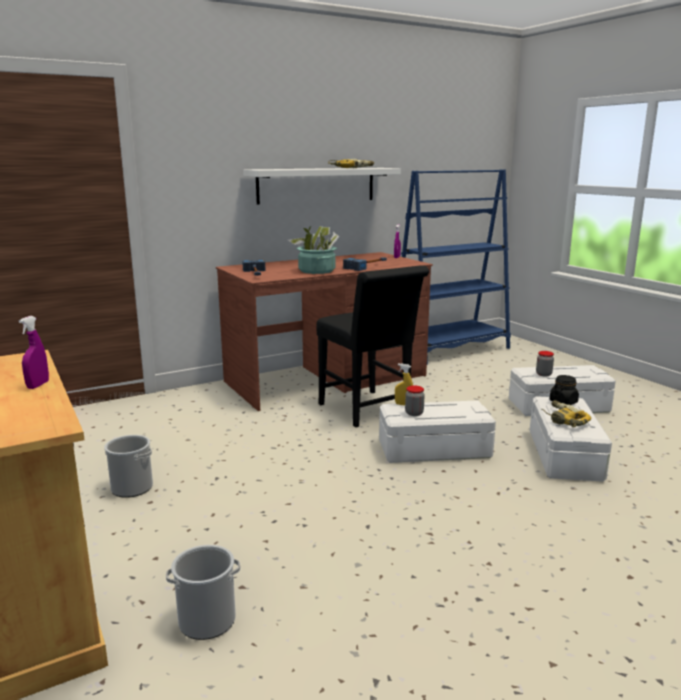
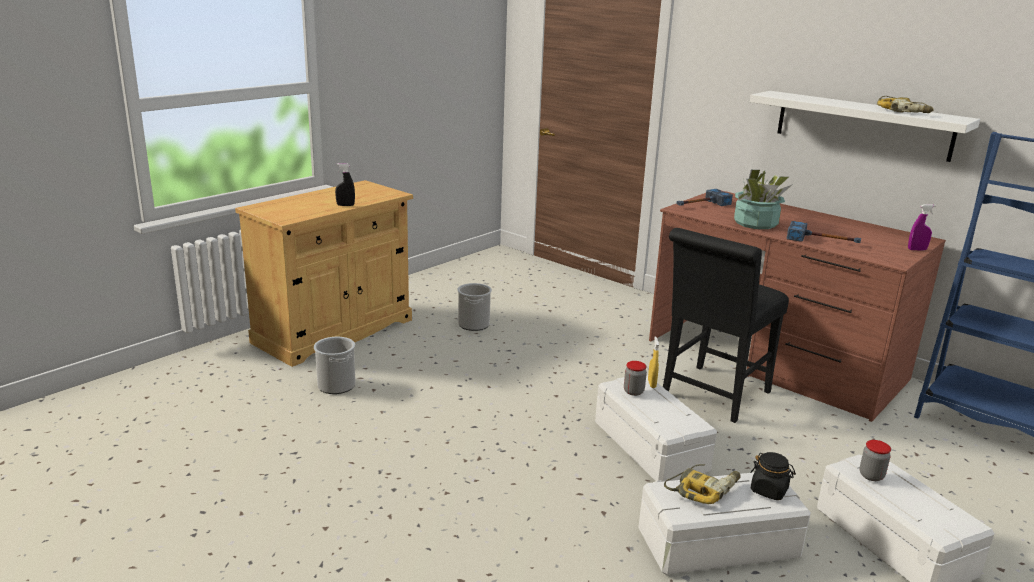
camera: 70 degrees right, 5 degrees up
(38, 385) = (345, 205): purple spray bottle -> black spray bottle

